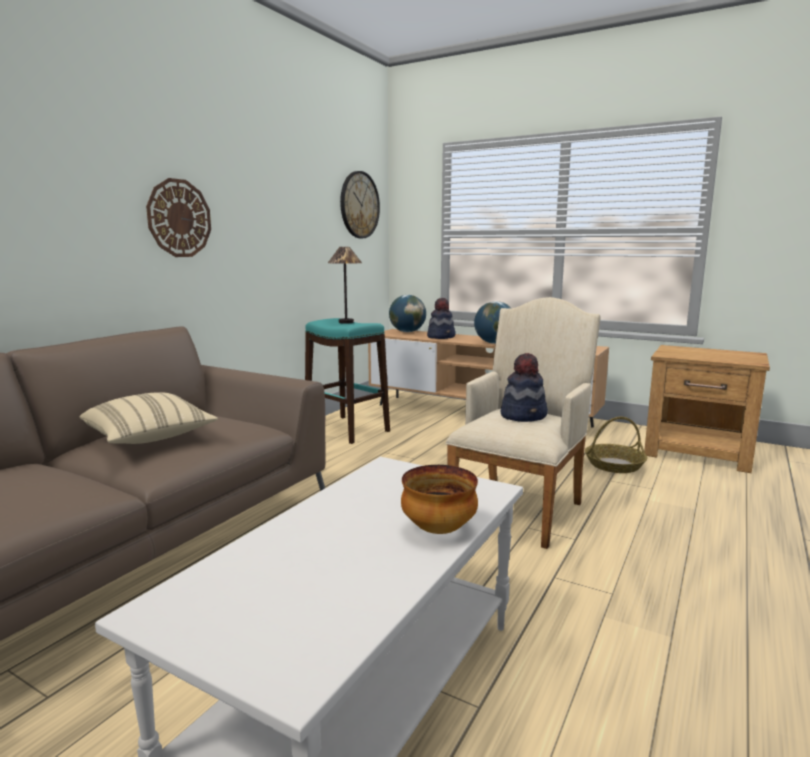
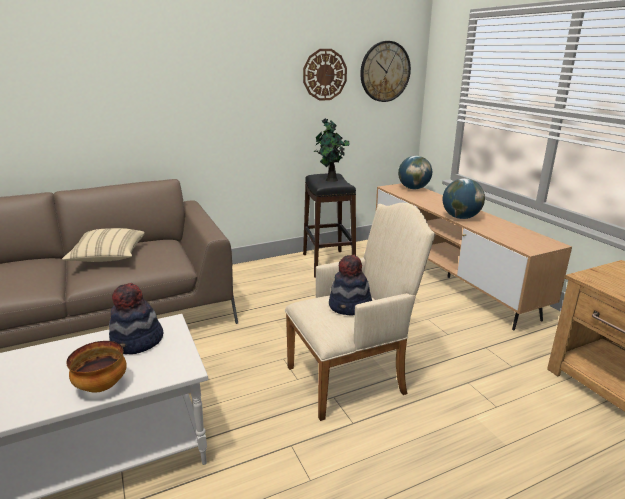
camera: 35 degrees right, 10 degrees up
(179, 218) = (191, 99): wall clock -> wall clock (324, 75)
(346, 322) = (331, 180): table lamp -> potted plant
(346, 429) = (328, 263): turquoise stool -> black stool
(441, 337) = (429, 200): hat -> hat (137, 342)
(614, 465) = (498, 369): basket -> none

